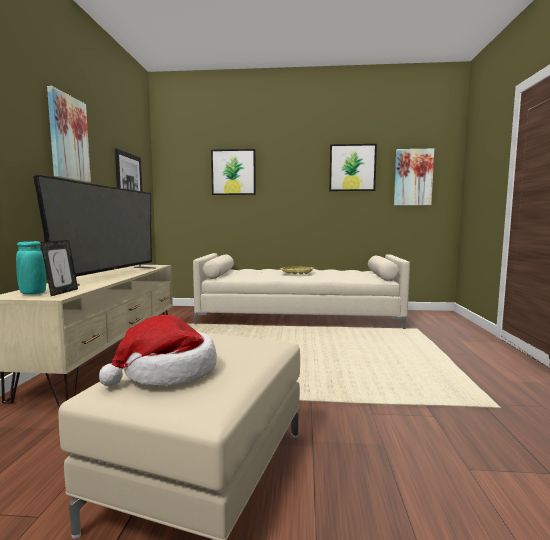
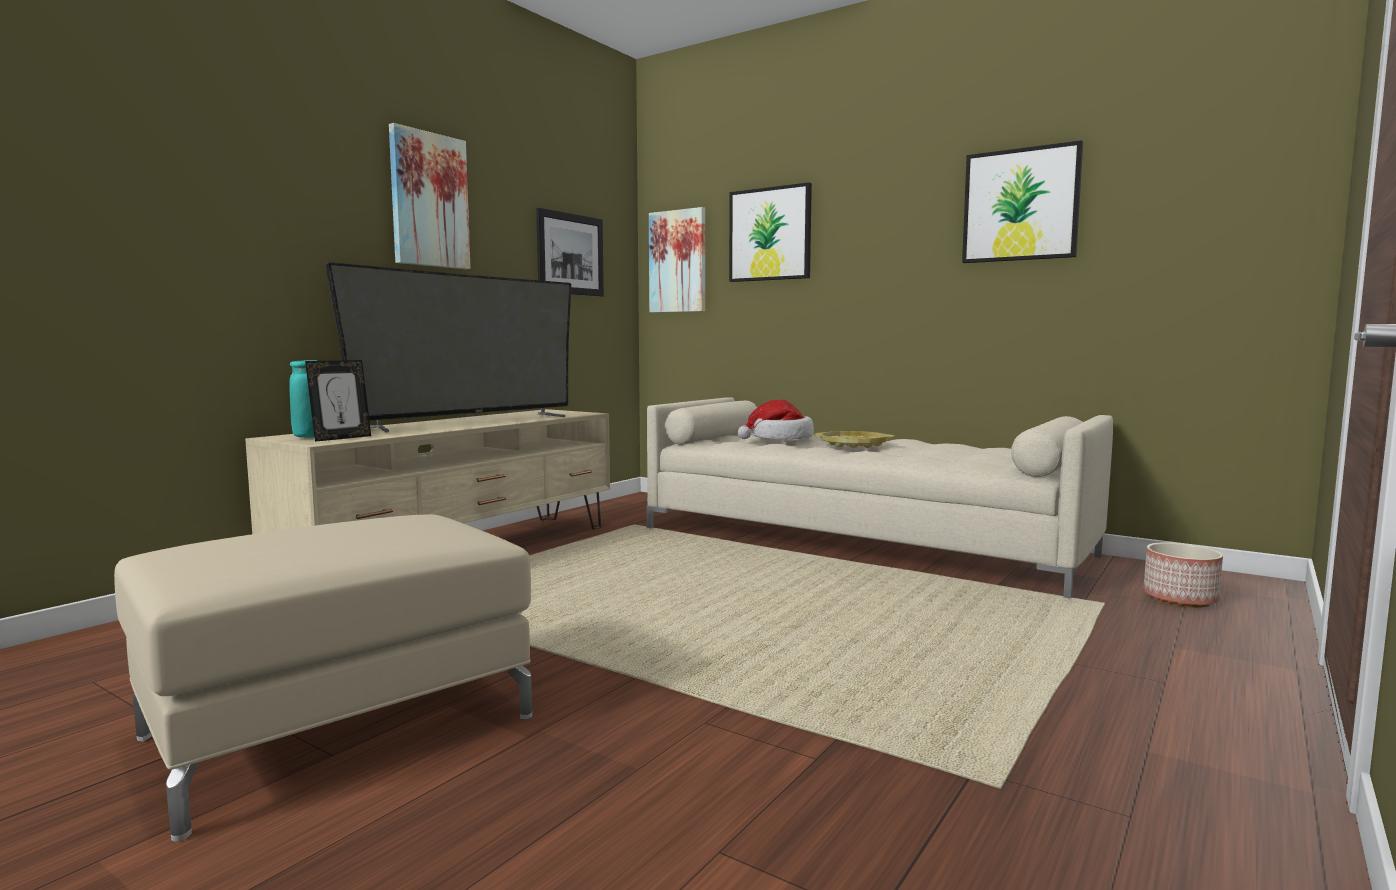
camera: 30 degrees right, 0 degrees up
(168, 372) = (250, 545): hat -> hat (780, 438)
(413, 177) = (1185, 217): picture -> picture (678, 261)
(434, 323) = (1181, 599): none -> planter

